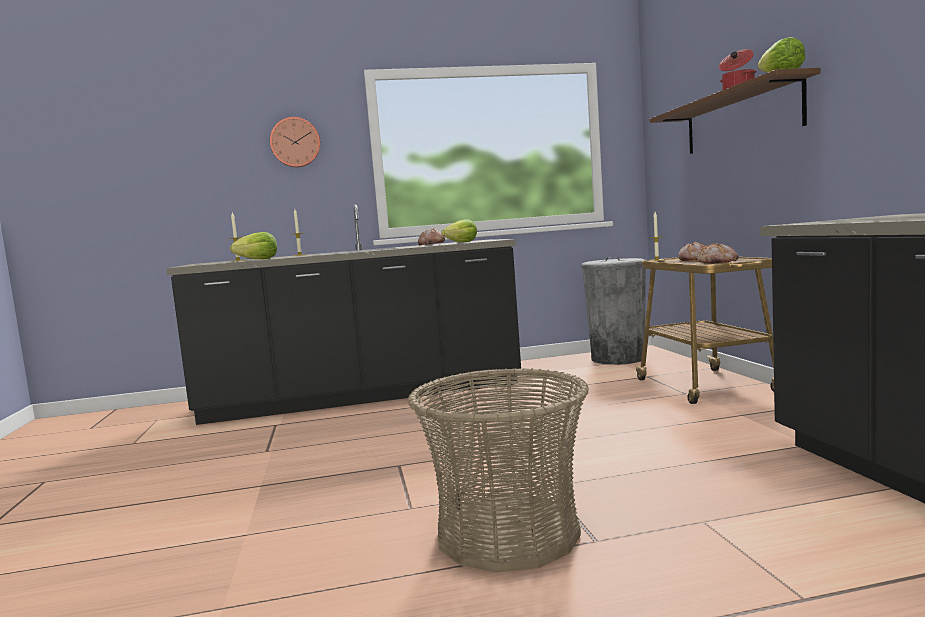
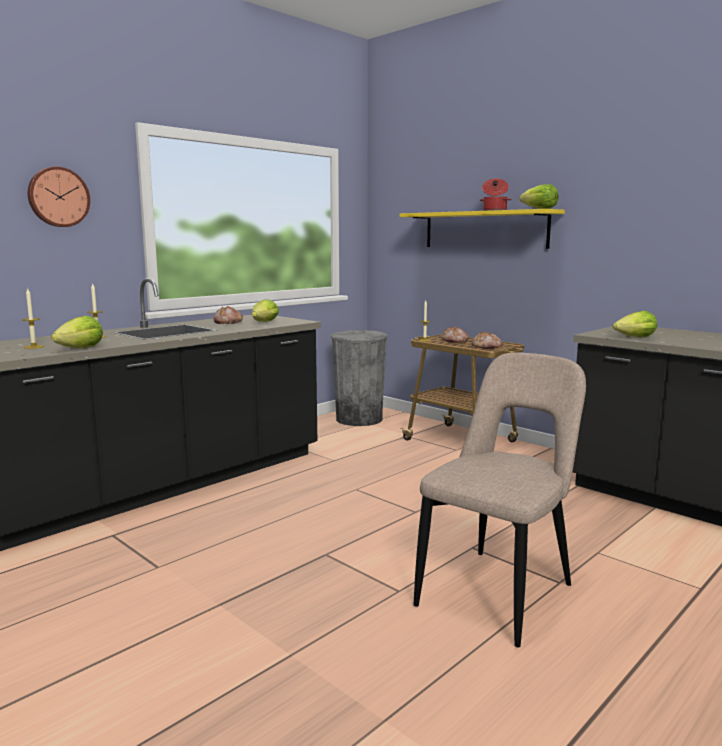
camera: 35 degrees left, 5 degrees up
(508, 533) = (499, 592): basket -> beige chair
(740, 119) = (484, 230): brown shelf -> yellow shelf
(843, 221) = (635, 337): none -> lettuce

